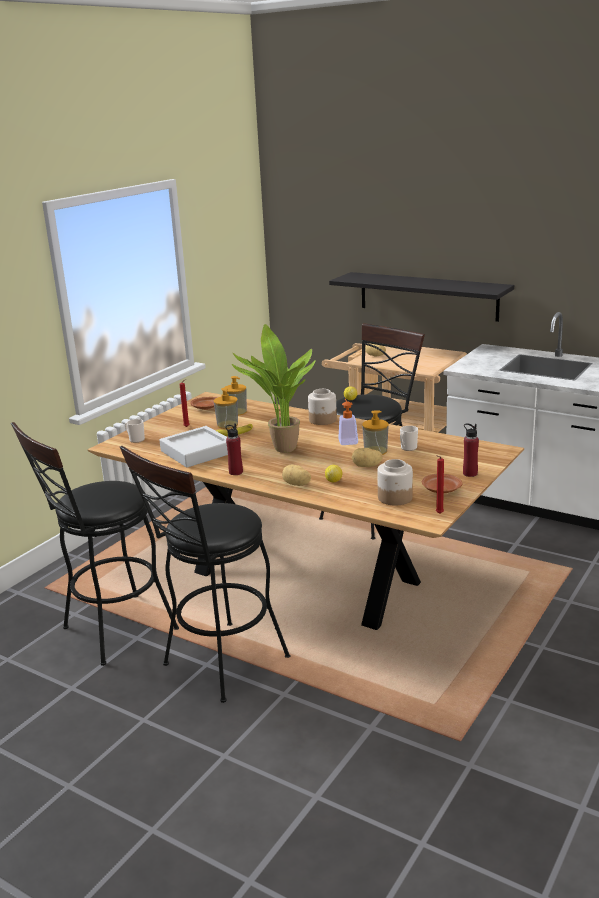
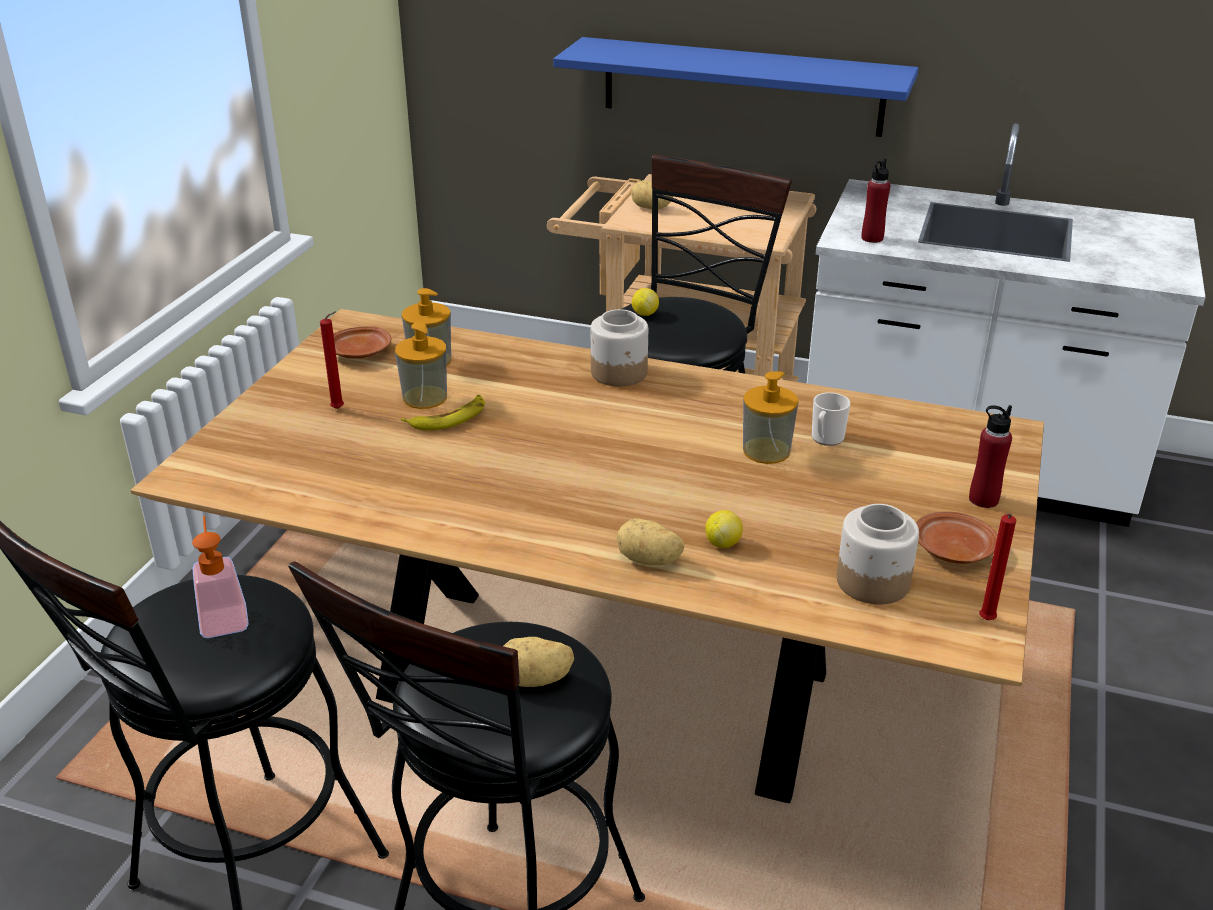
camera: 15 degrees left, 10 degrees up
(135, 439) = (235, 453): mug -> none
(197, 452) = (390, 480): grey tray -> none
(235, 472) = (500, 534): red bottle -> red bottle (872, 238)
(281, 449) = (570, 460): potted plant -> none
(347, 440) = (696, 425): soap dispenser -> soap dispenser (223, 616)
(366, 466) = (770, 495): potato -> potato (535, 680)
(428, 296) = (742, 86): black shelf -> blue shelf

